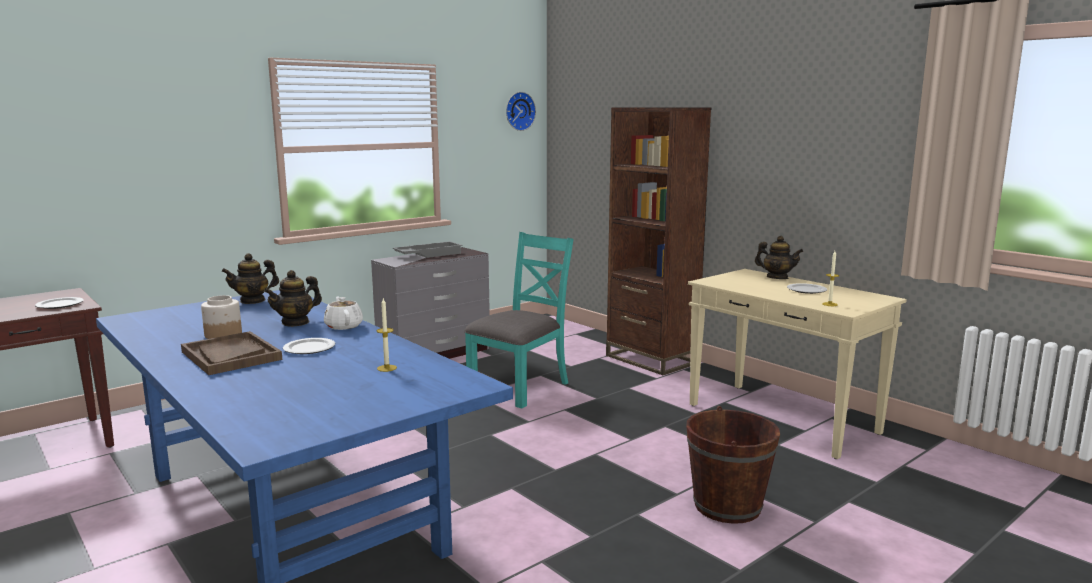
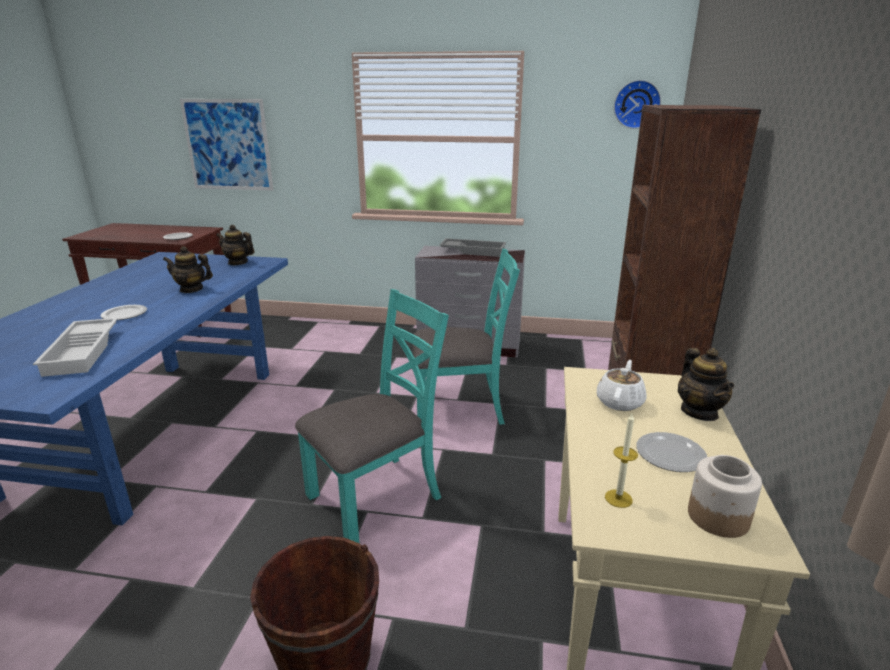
camera: 50 degrees right, 10 degrees up
(91, 170) = (228, 145): none -> picture
(222, 334) = (142, 285): jar -> jar (717, 517)
(231, 356) = (91, 303): brown tray -> none
(343, 326) = (195, 303): white teapot -> white teapot (620, 402)
(387, 368) = (84, 352): candle -> white tray
(583, 446) = (375, 496): none -> turquoise chair

